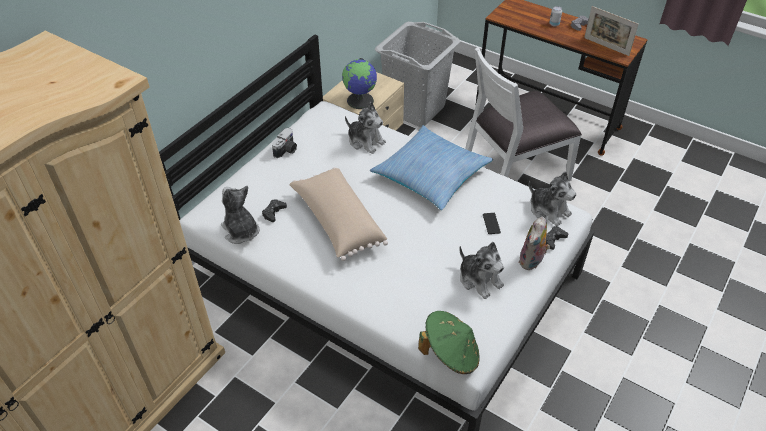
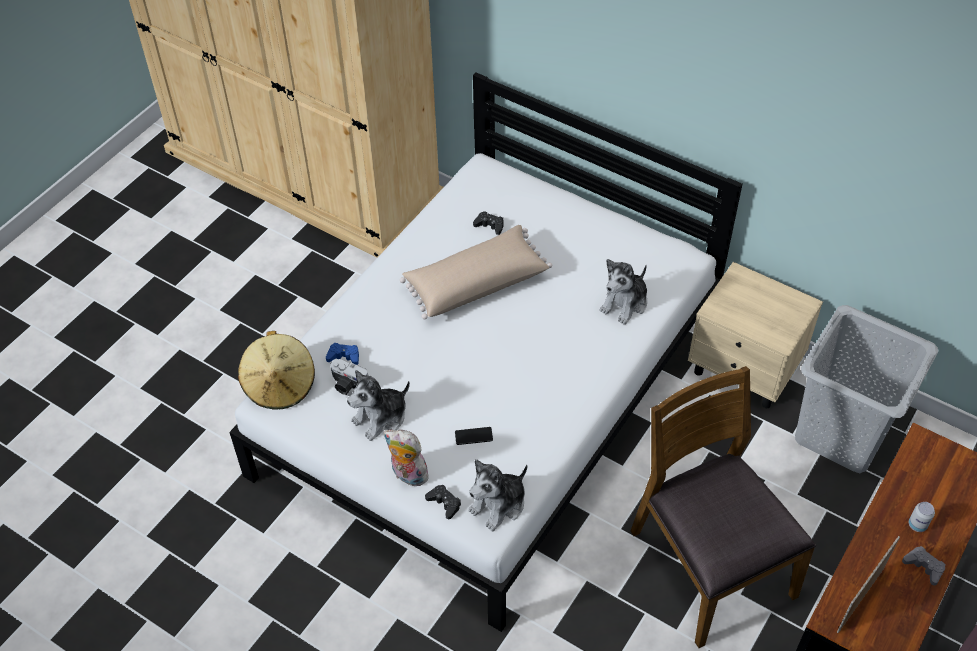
camera: 90 degrees right, 5 degrees up
(241, 231) = (460, 201): plush toy -> none
(287, 150) = (599, 227): camera -> camera (348, 385)
(360, 100) = (733, 305): globe -> none
(417, 307) = (344, 356): none -> blue game controller
(430, 175) = (563, 374): pillow -> none
(450, 353) = (280, 385): green hat -> beige hat
(513, 171) = (708, 564): white chair -> brown chair

